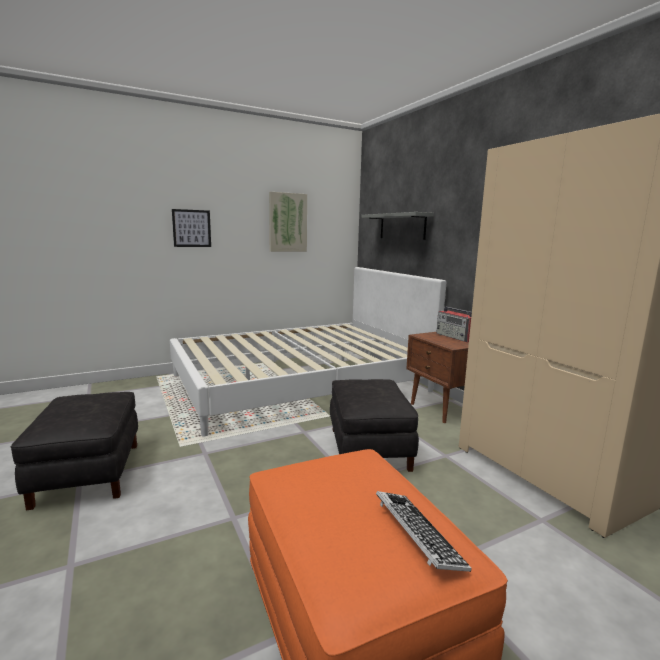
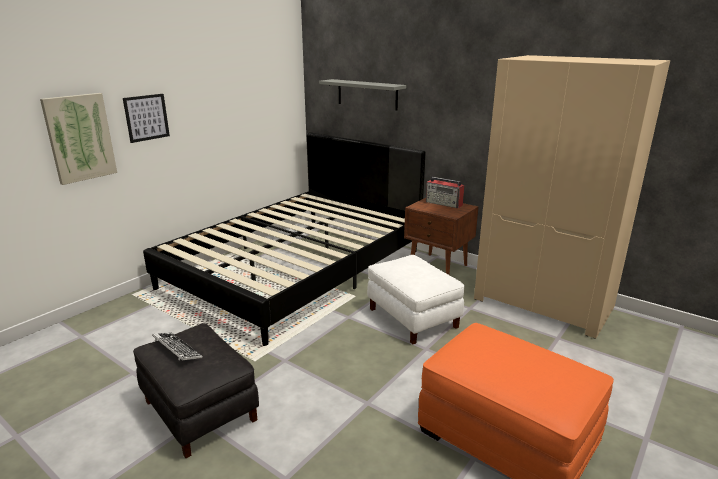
camera: 25 degrees left, 10 degrees up
(287, 222) = (240, 94): picture -> picture (80, 138)
(300, 383) = (296, 268): white bed -> black bed
(368, 448) = (412, 318): black ottoman -> white ottoman
(417, 535) = (562, 369): keyboard -> keyboard (177, 350)

